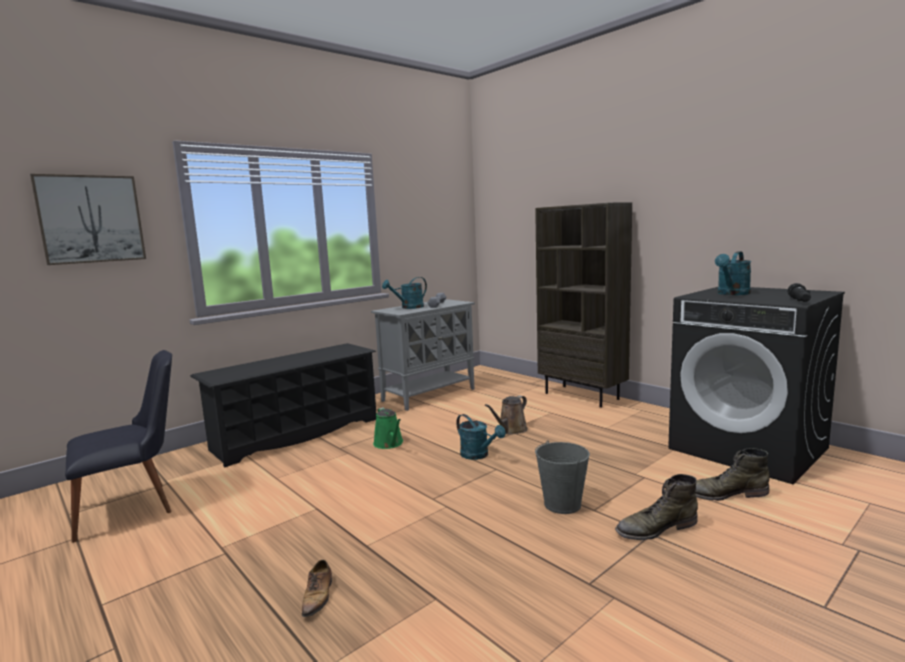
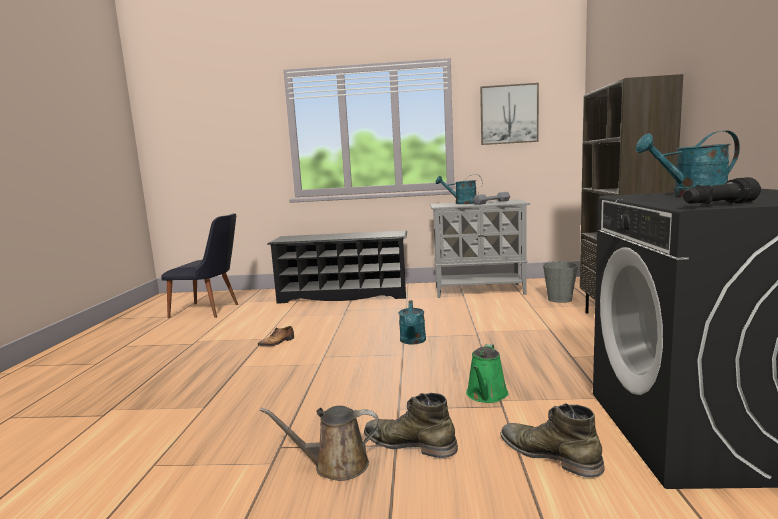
camera: 45 degrees right, 0 degrees up
(91, 219) = (234, 128): picture -> picture (509, 114)
(318, 597) = (174, 379): shoe -> shoe (277, 342)
(389, 444) = (377, 316): green watering can -> green watering can (486, 395)
(510, 430) = (479, 332): brown watering can -> brown watering can (335, 465)
(562, 504) = (387, 395): grey bucket -> grey bucket (560, 299)

